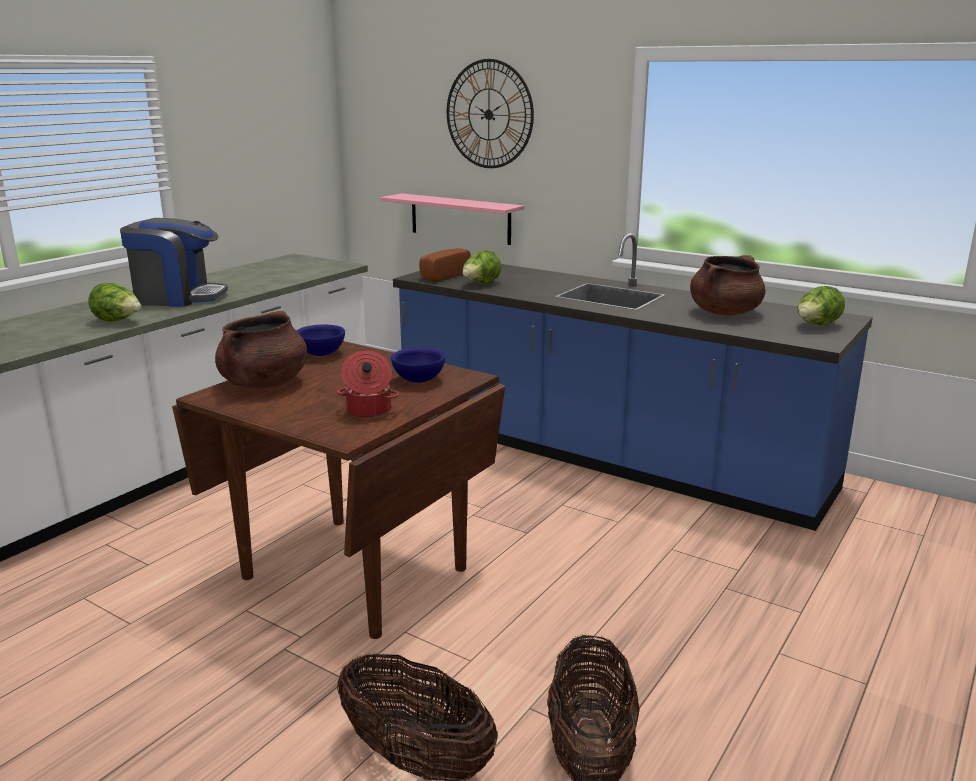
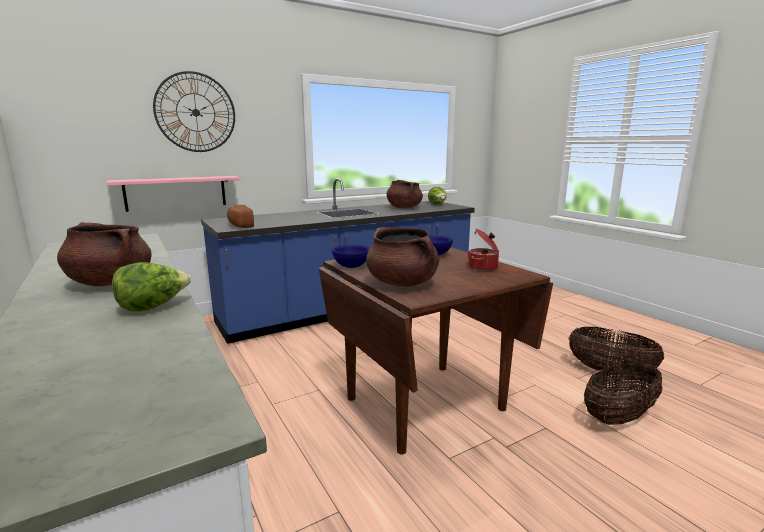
camera: 65 degrees left, 5 degrees down
(178, 297) = (110, 282): coffee machine -> brown cooking pot
(481, 284) = (278, 222): lettuce -> none

